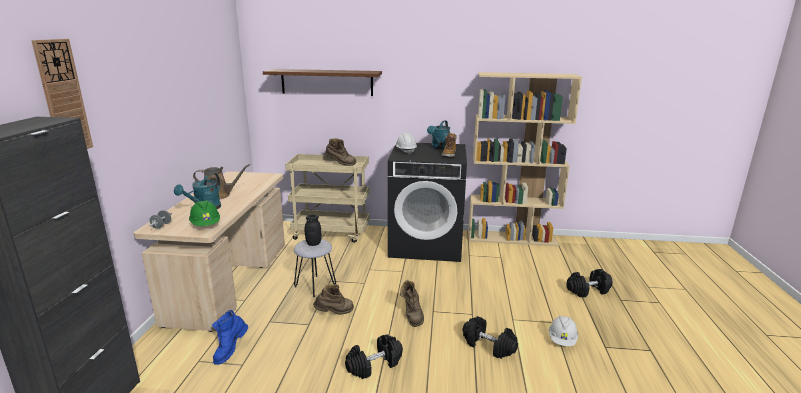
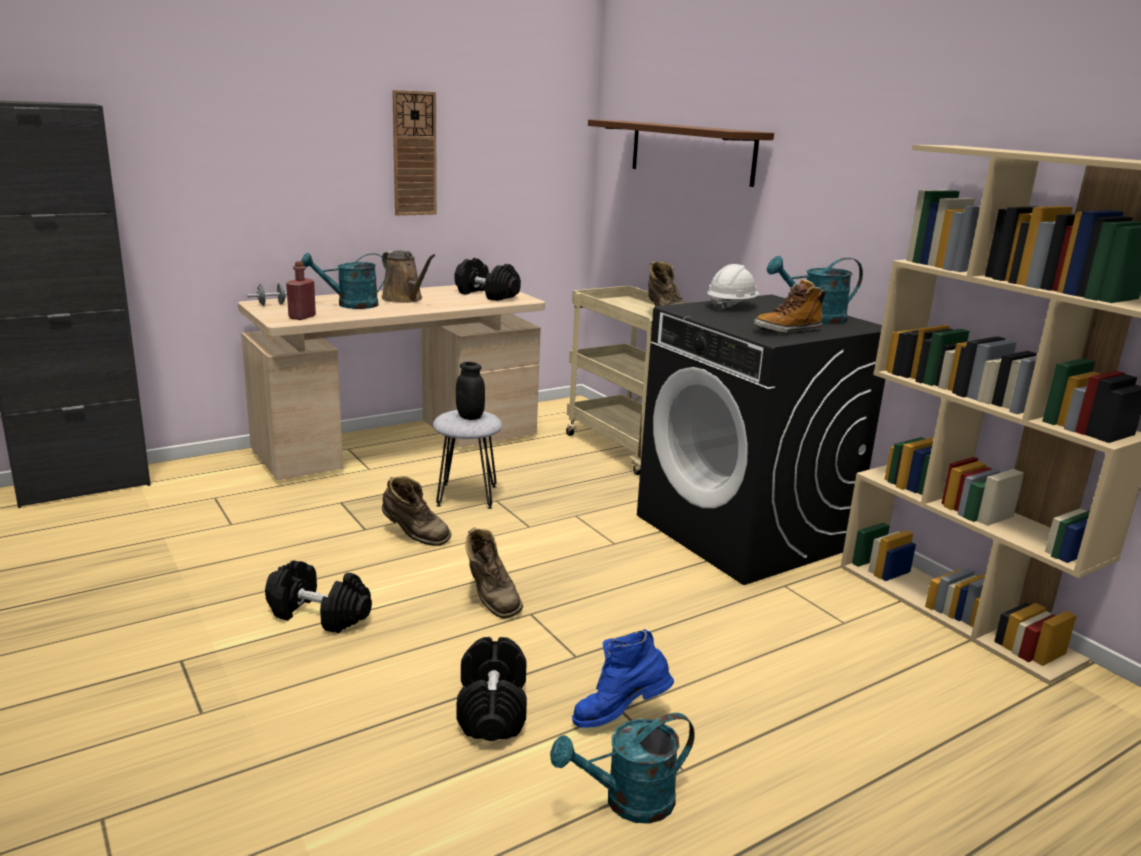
camera: 50 degrees right, 0 degrees up
(63, 97) = (150, 91): wall clock -> wall clock (414, 154)
(206, 225) = (302, 317): green hard hat -> red bottle
(230, 351) = (251, 506): blue boot -> blue boot (619, 715)
(412, 315) = (491, 599): brown boot -> brown boot turned 75 degrees counterclockwise
(562, 340) = (627, 802): white hard hat -> turquoise watering can
(588, 291) = (905, 790): black dumbbell -> black dumbbell (486, 295)

